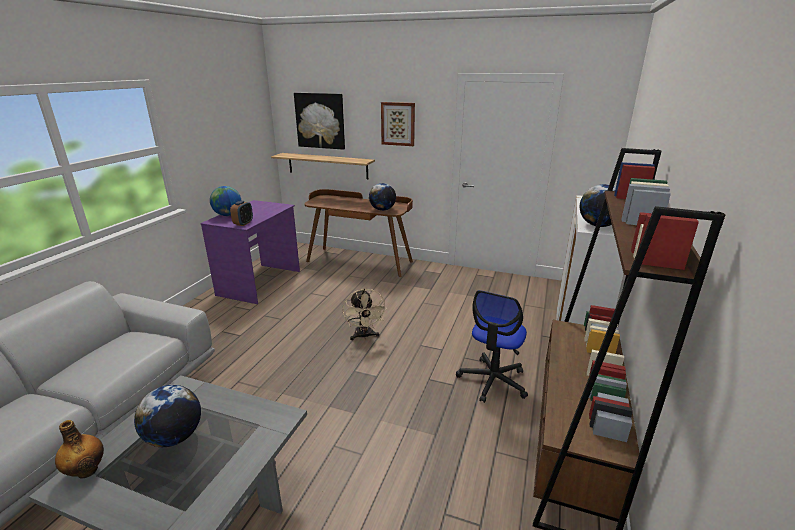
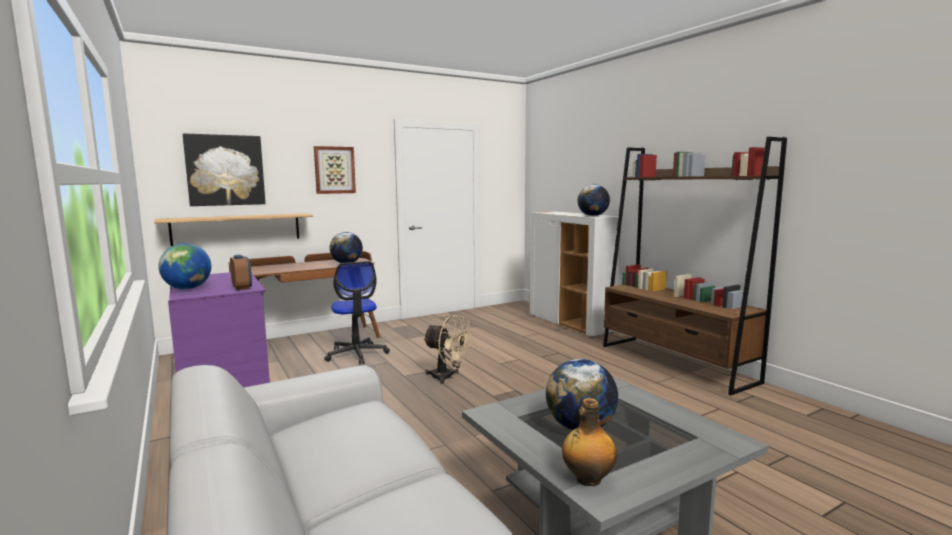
camera: 50 degrees left, 15 degrees down
(492, 381) = (582, 358): office chair -> office chair (356, 354)

